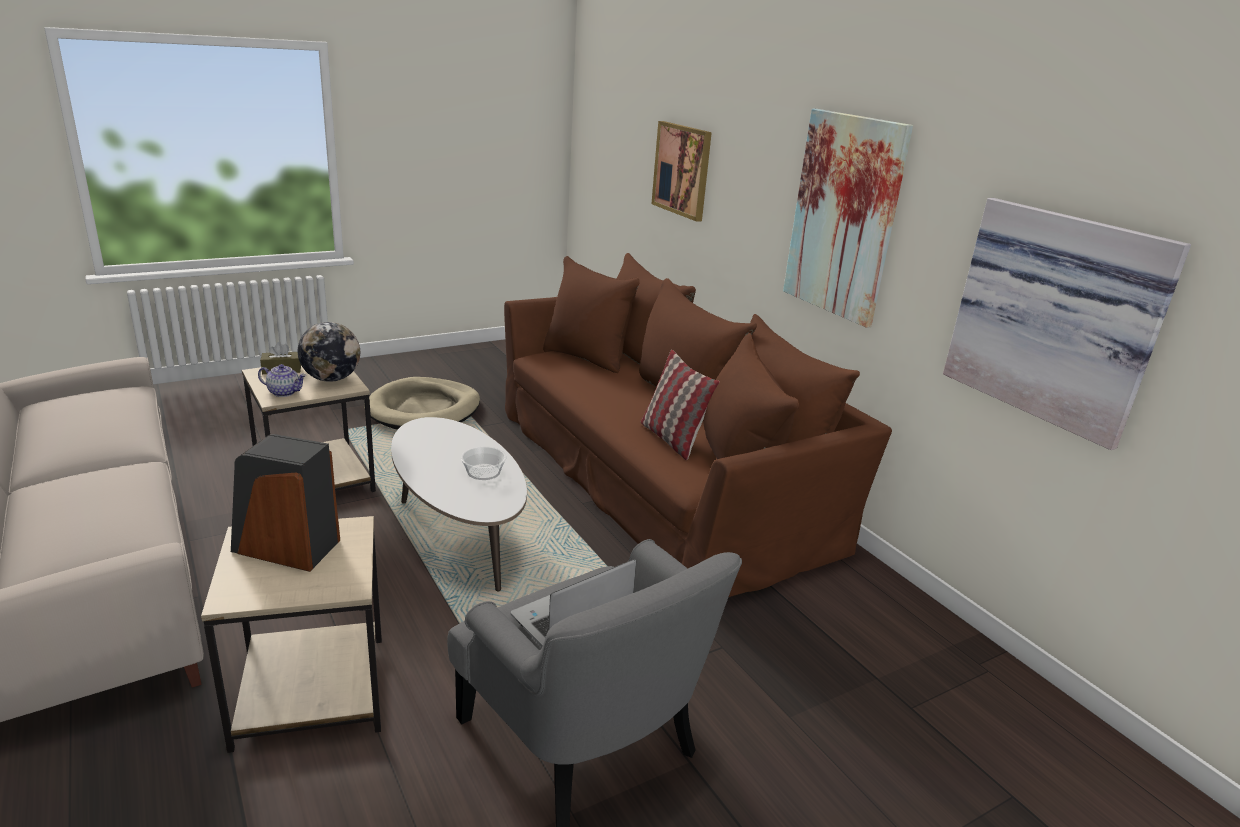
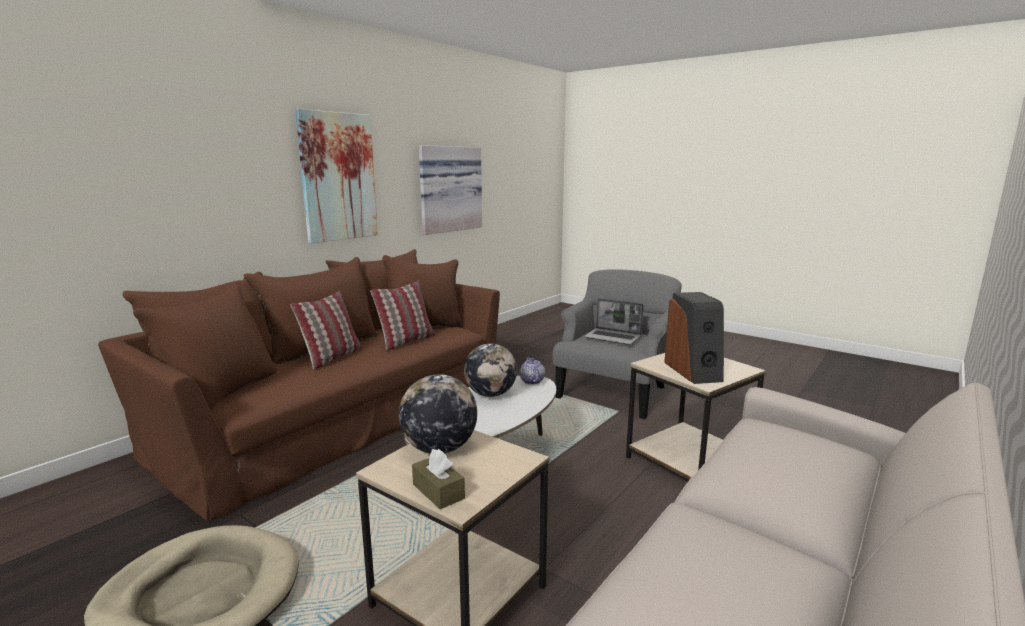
camera: 110 degrees left, 10 degrees down
(284, 392) = (501, 460): teapot -> teapot (531, 381)
(483, 472) = (490, 394): bowl -> globe
(639, 396) = (332, 358): none -> pillow
(682, 170) = (125, 184): picture -> none

